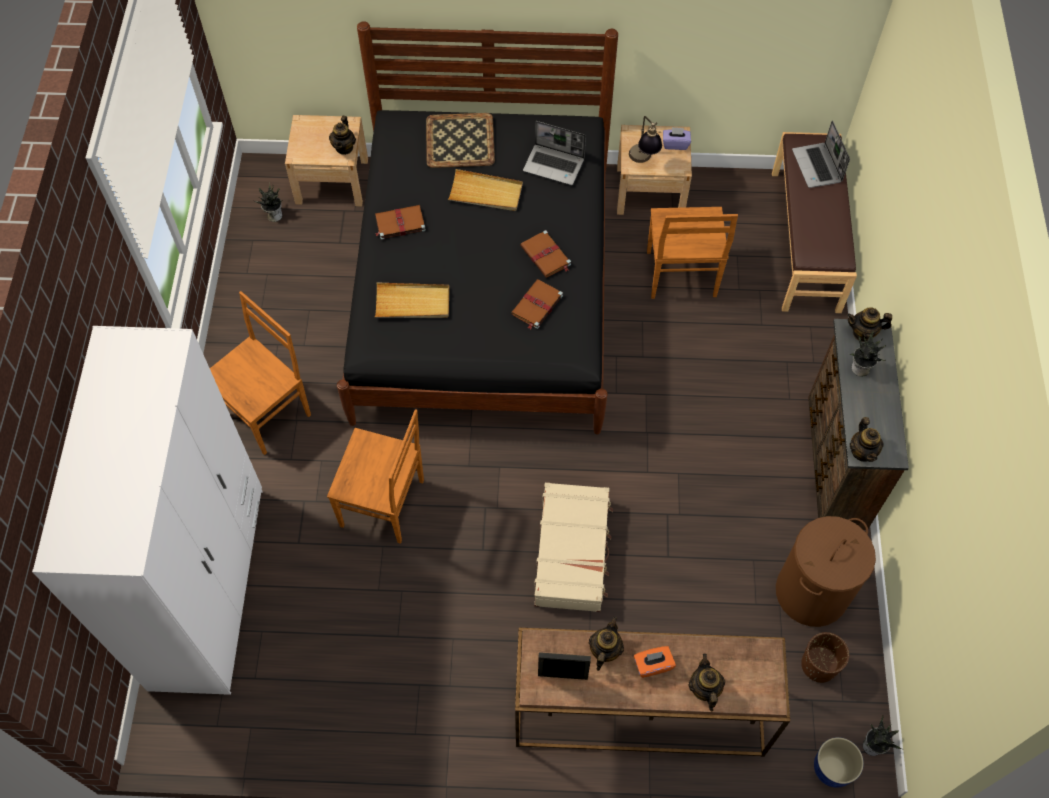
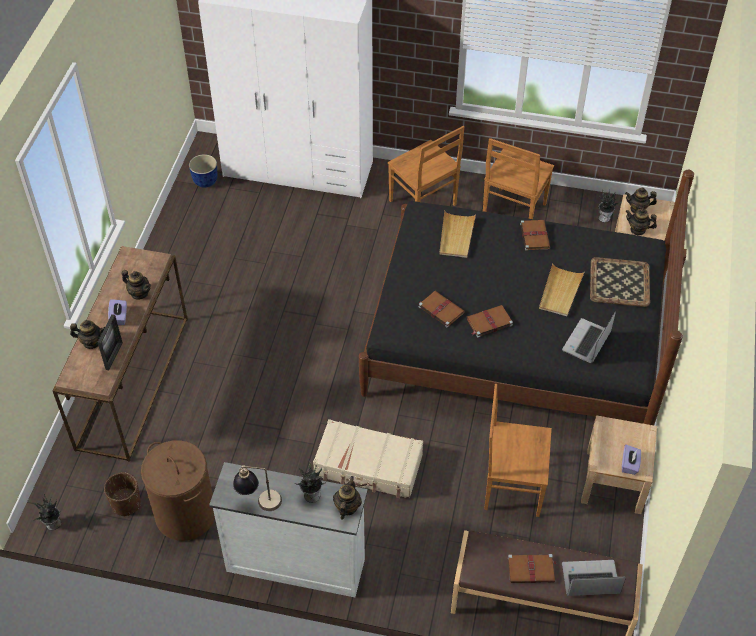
camera: 100 degrees right, 10 degrees down
(385, 504) = (334, 260): brown chair -> brown chair (513, 212)
(562, 675) = (131, 269): picture frame -> picture frame (114, 356)
(573, 552) = (266, 363): beige suitcase -> beige suitcase (368, 466)
(643, 161) = (609, 435): table lamp -> table lamp (259, 502)
(653, 665) = (119, 317): orange tissue box -> purple tissue box
(823, 211) = (532, 569): none -> brown book
(832, 769) = (48, 492): planter -> planter (205, 182)
(834, 462) = (295, 563): brown dresser -> white dresser
(862, 451) = (233, 475): teapot -> teapot (638, 209)

